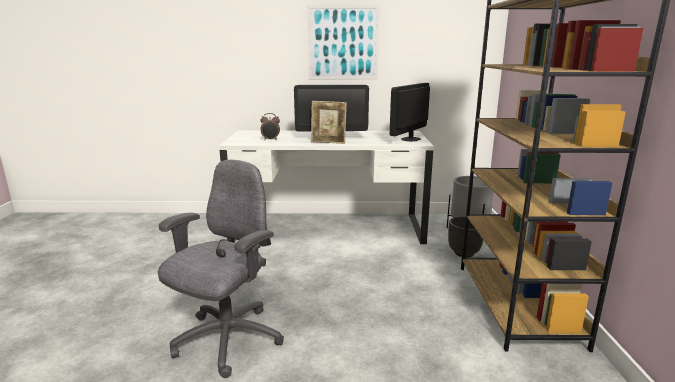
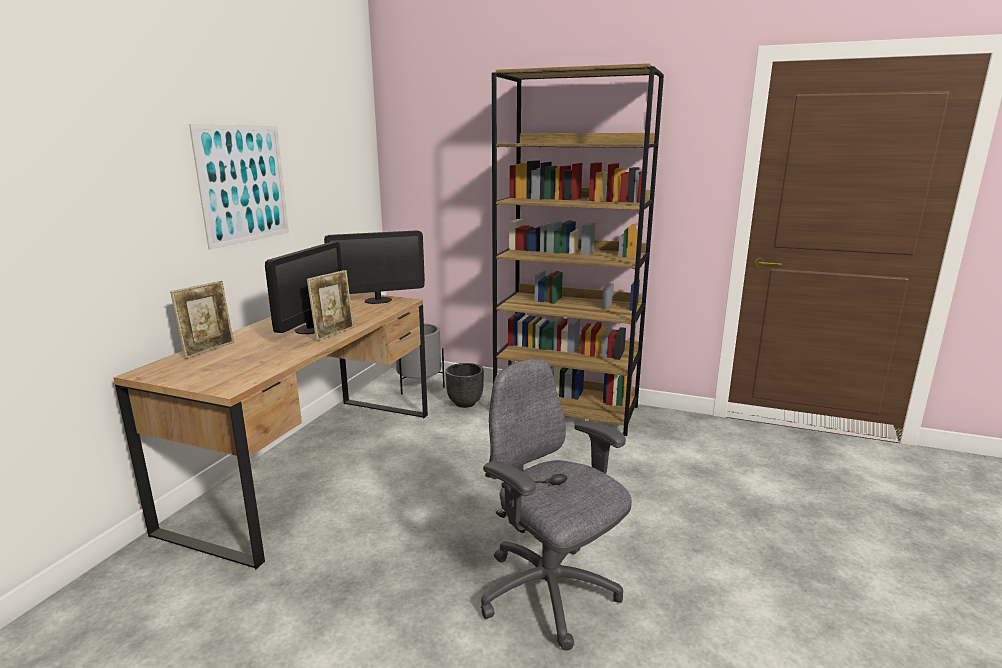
camera: 70 degrees left, 0 degrees up
(270, 140) = (254, 361): alarm clock -> none
(281, 132) = (209, 350): none -> picture frame
(328, 228) = (313, 465): white desk -> brown desk
(410, 139) = (378, 300): monitor -> monitor turned 75 degrees counterclockwise

